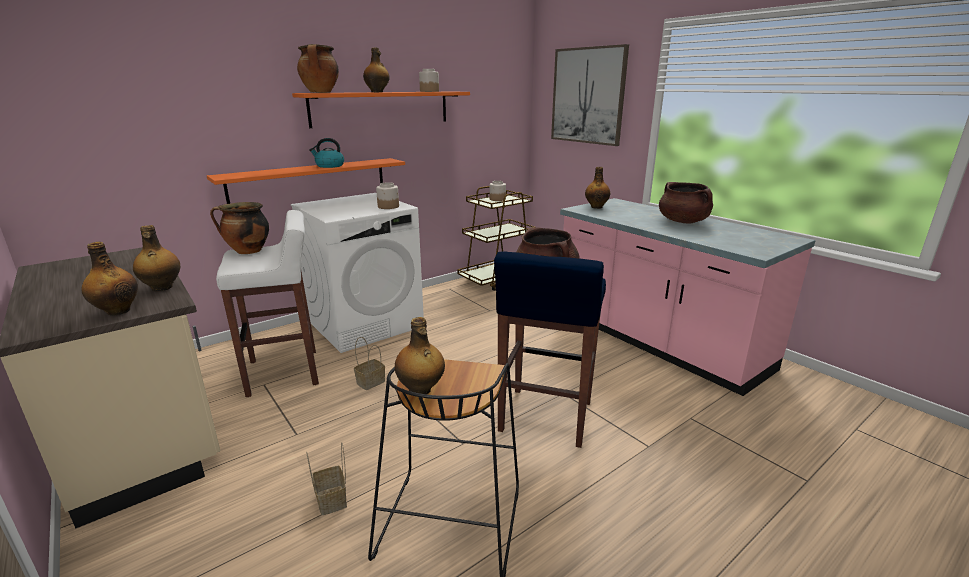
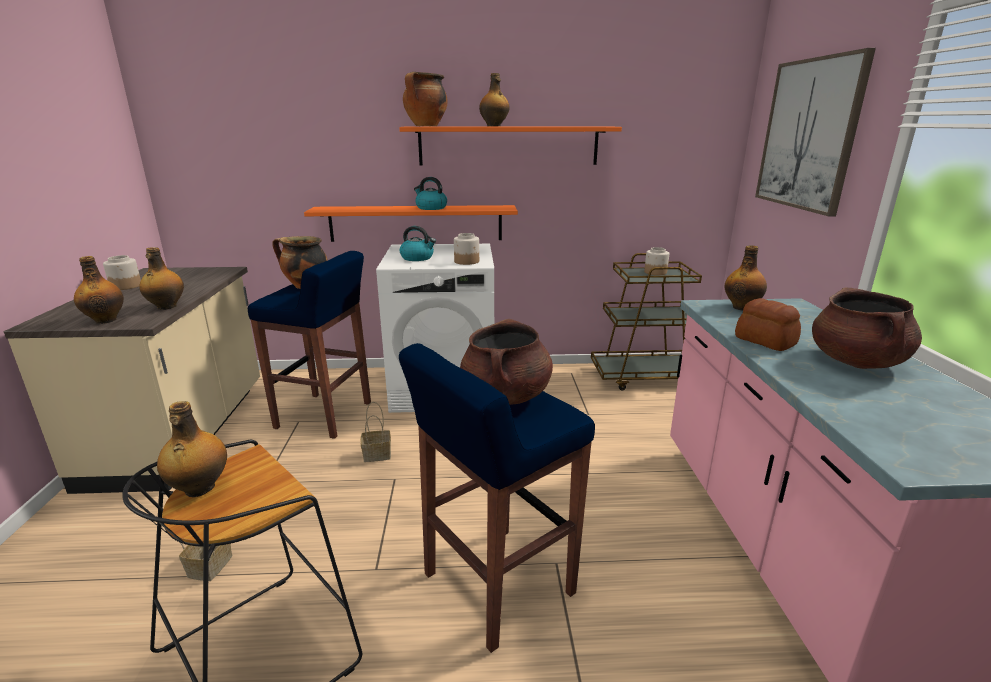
camera: 35 degrees right, 0 degrees up
(285, 372) = (325, 416): white stool -> blue stool
(342, 210) = (417, 258): none -> kettle
(429, 91) = (566, 126): jar -> jar (126, 286)
(635, 221) = (765, 341): none -> bread

